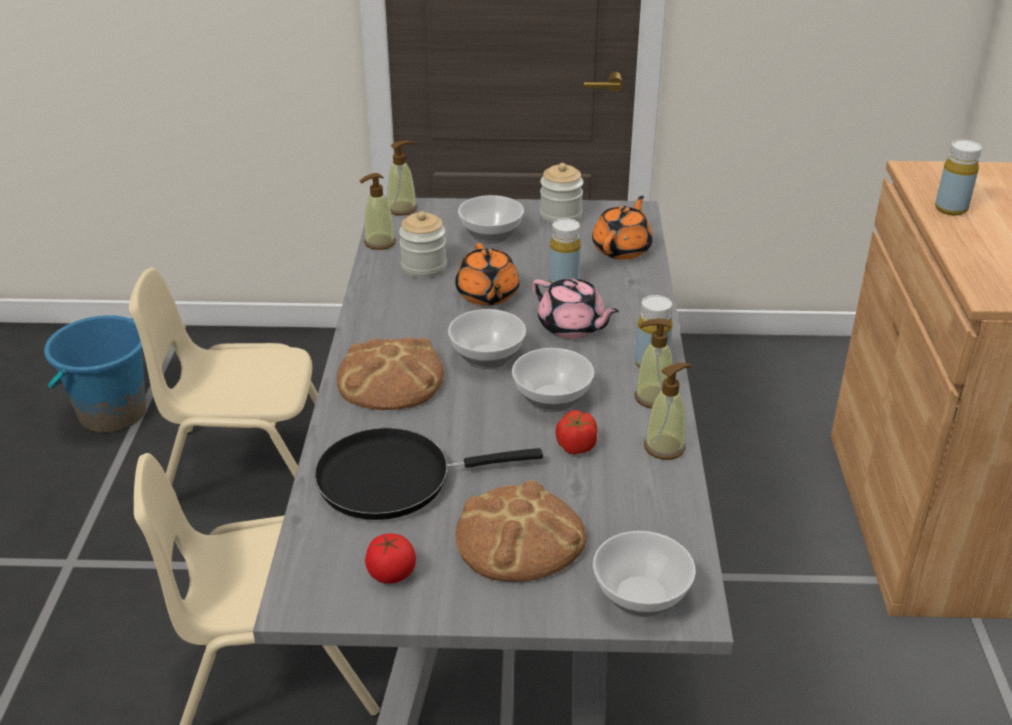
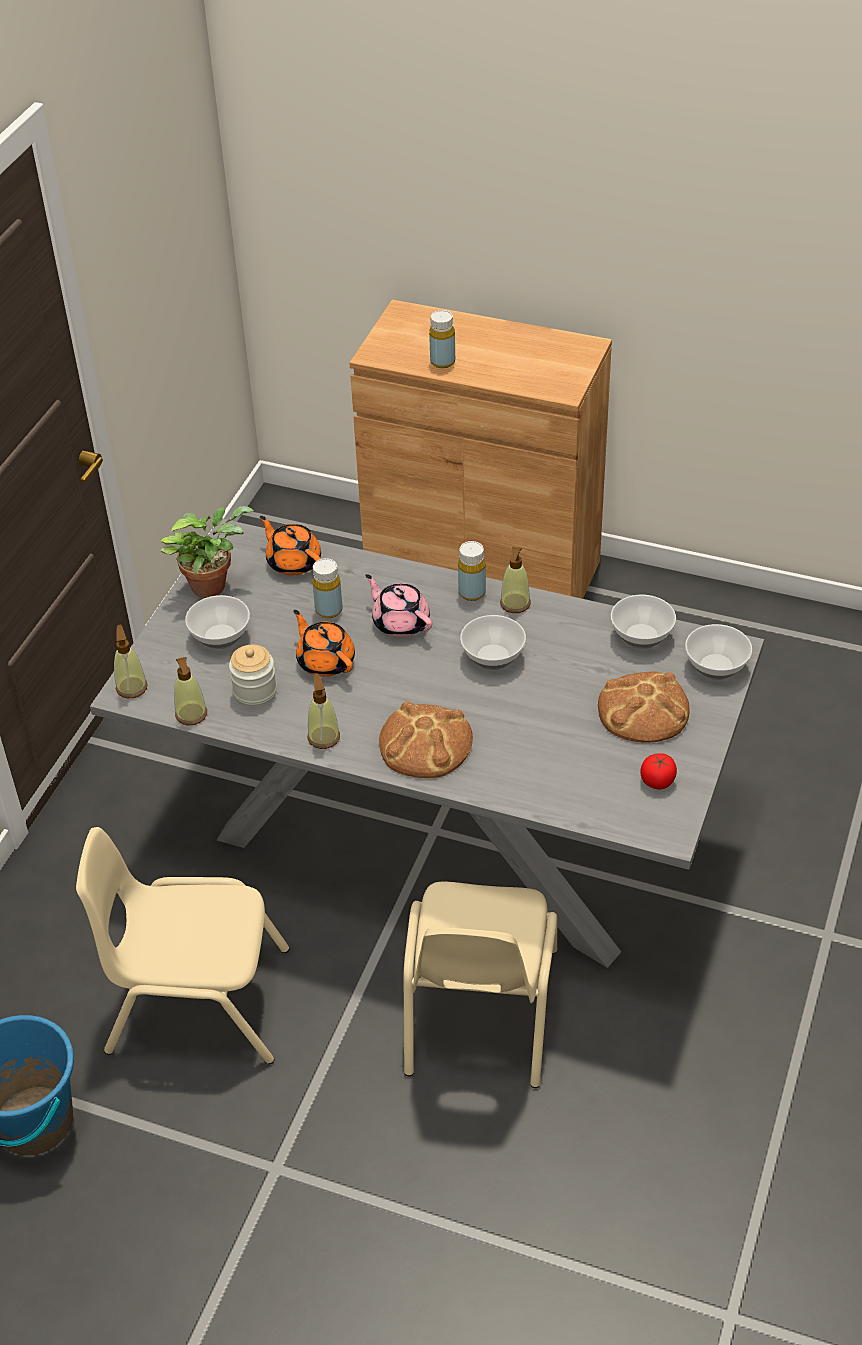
camera: 70 degrees left, 10 degrees up
(249, 466) = (197, 1001): beige chair -> beige chair turned 75 degrees clockwise
(394, 479) = (556, 763): black frying pan -> none
(486, 356) = (418, 681): bowl -> bowl (640, 636)
(487, 295) = (325, 661): orange teapot -> orange teapot turned 135 degrees counterclockwise
(560, 216) = (212, 584): jar -> potted plant
(572, 327) = (400, 622): pink teapot -> pink teapot turned 105 degrees counterclockwise
(576, 446) = (555, 658): tomato -> none
(665, 447) = (574, 614): soap dispenser -> soap dispenser (323, 737)

